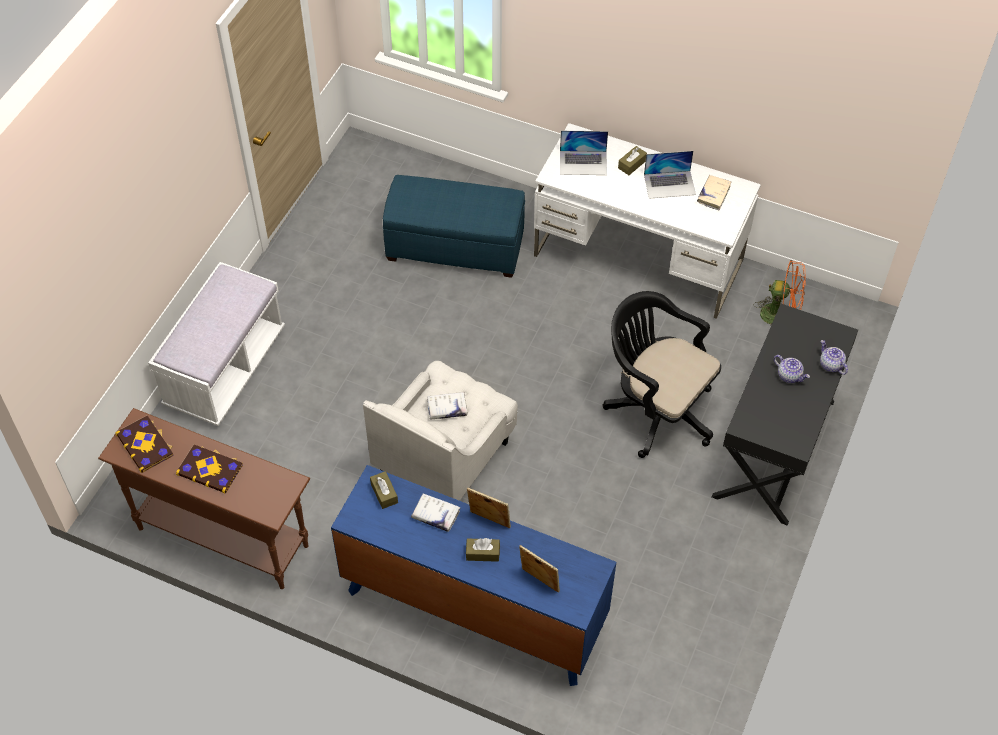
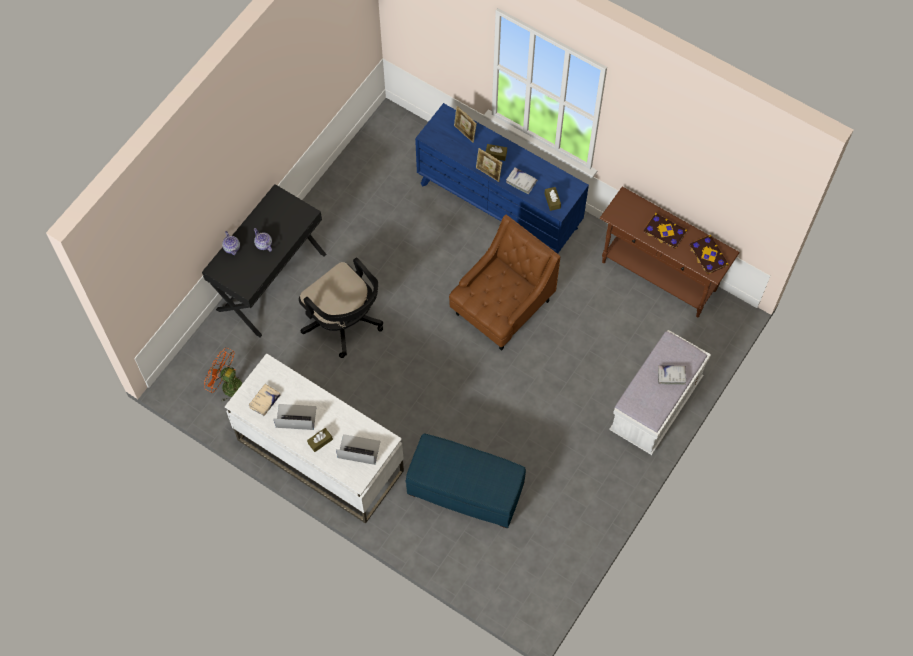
camera: 170 degrees left, 10 degrees up
(445, 459) = (502, 308): white armchair -> brown armchair
(447, 408) = (499, 291): white book -> white book (671, 376)

